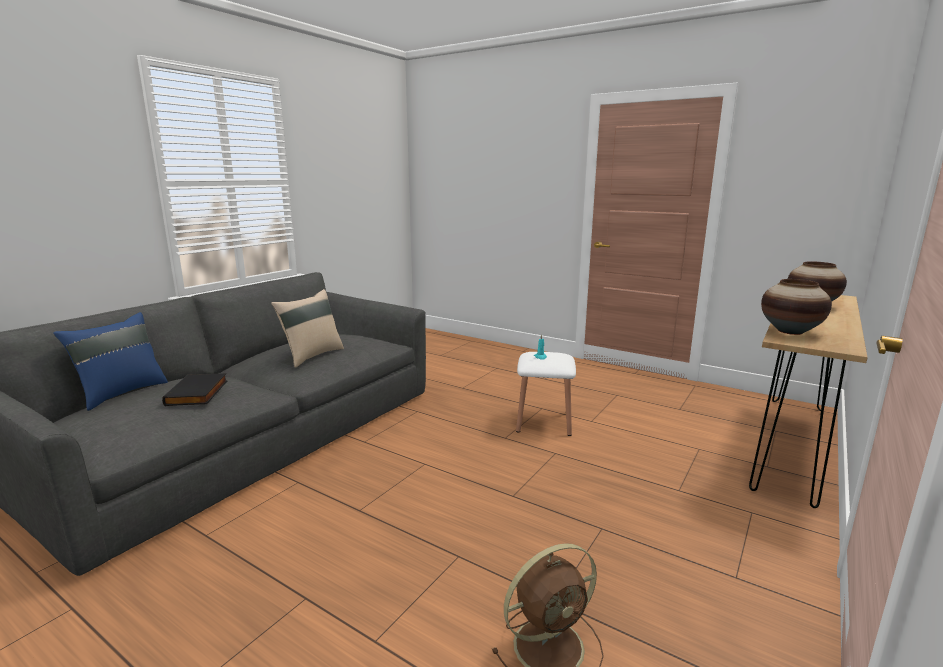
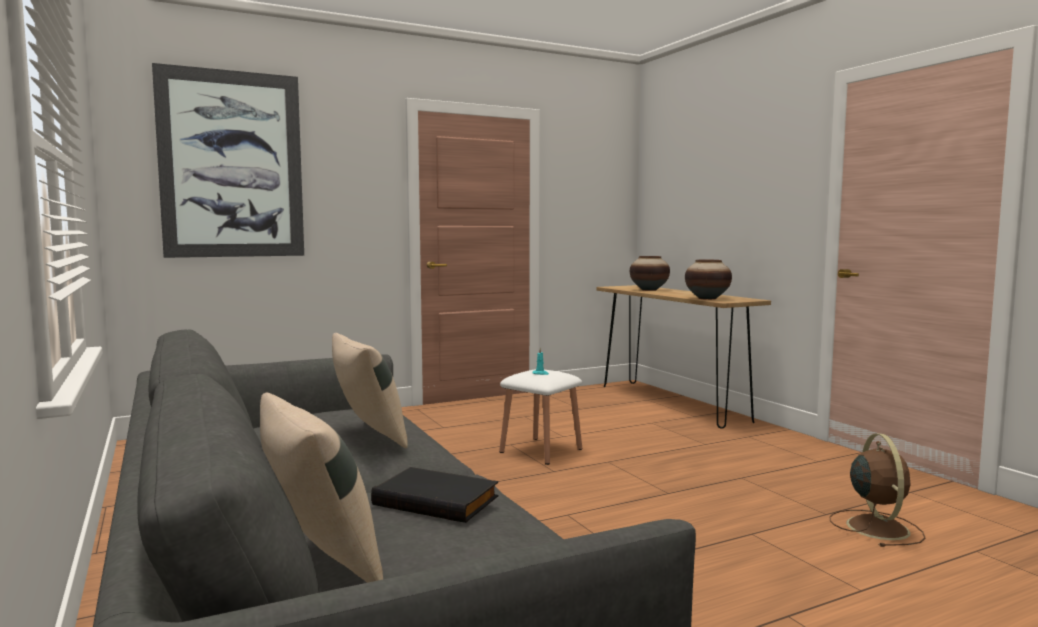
camera: 60 degrees left, 10 degrees down
(121, 393) = (320, 563): blue pillow -> beige pillow
(469, 163) = (232, 165): none -> picture

